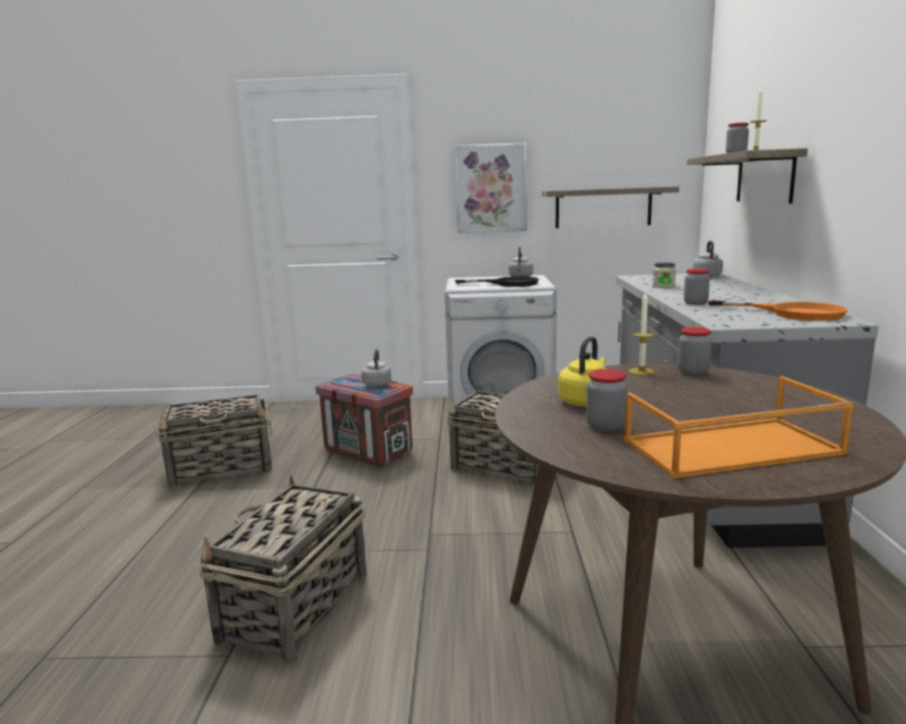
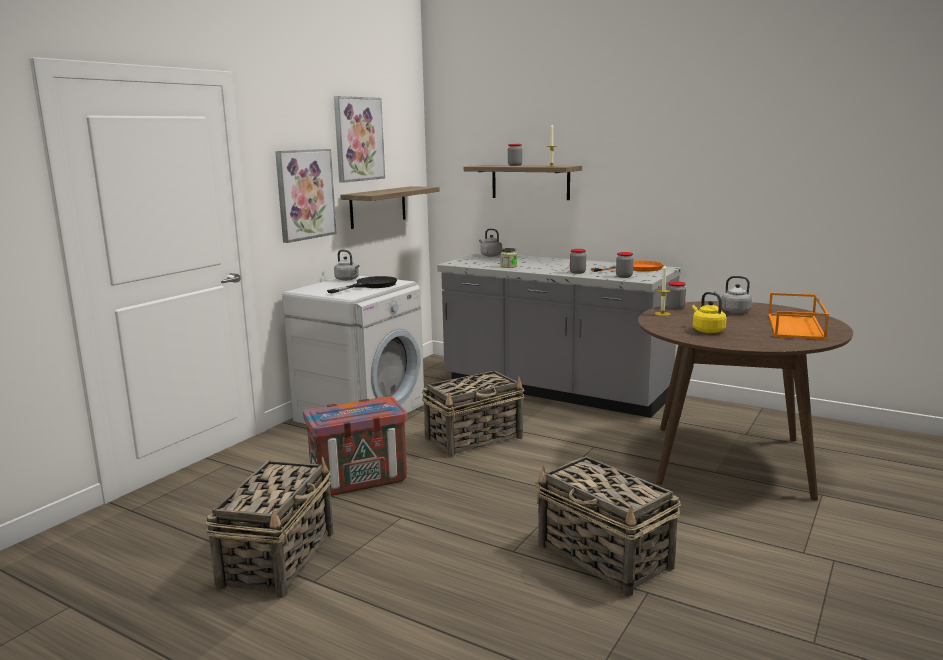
camera: 60 degrees left, 0 degrees up
(377, 384) = (367, 405): grey kettle -> grey kettle (733, 311)
(577, 131) = (358, 139): none -> picture
(605, 426) = (751, 335): jar -> jar (624, 276)

